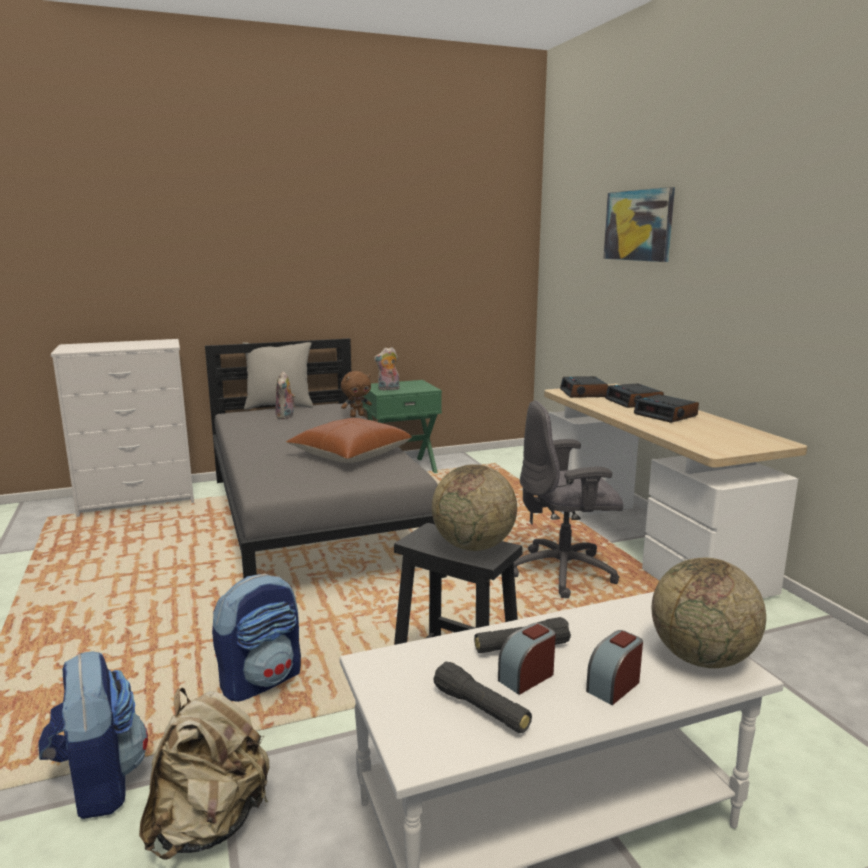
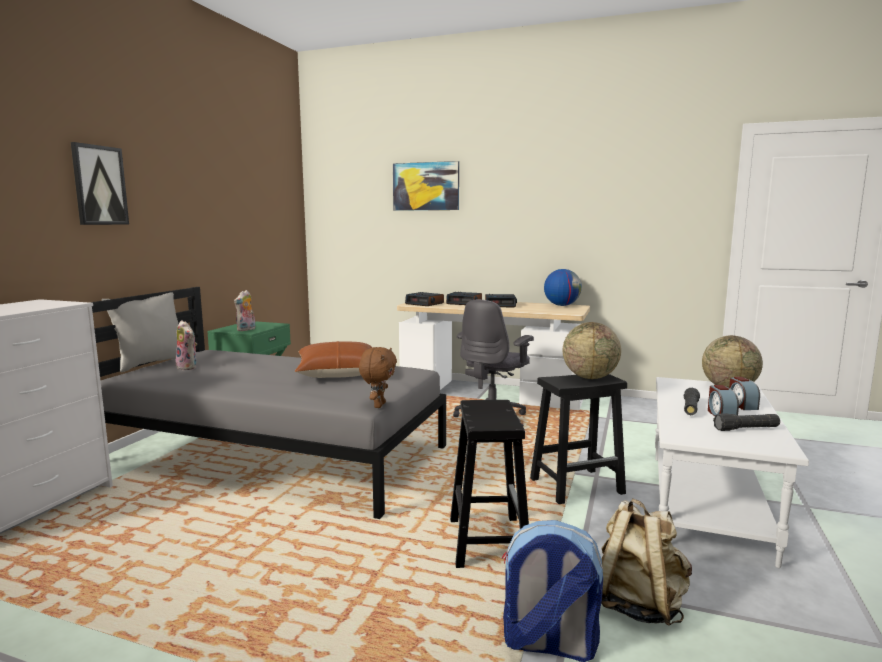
camera: 50 degrees left, 5 degrees down
(244, 240) = (99, 185): none -> picture
(262, 680) = (487, 541): backpack -> black stool
(357, 416) = (252, 354): brown plush toy -> brown plush toy (378, 405)
(756, 435) = (561, 305): none -> globe

